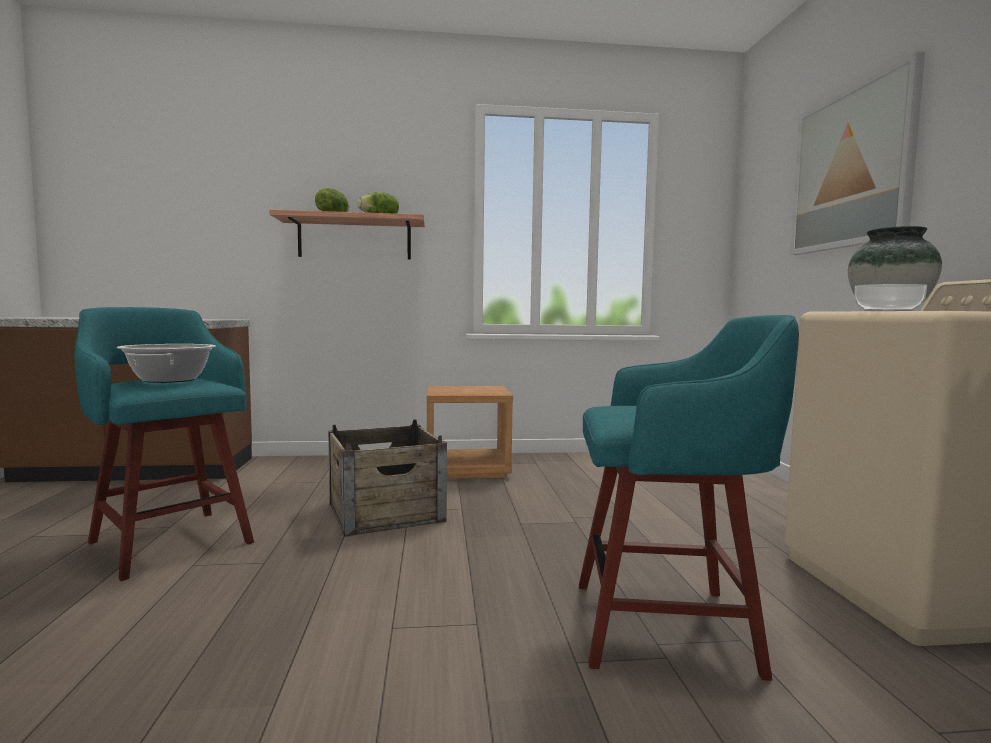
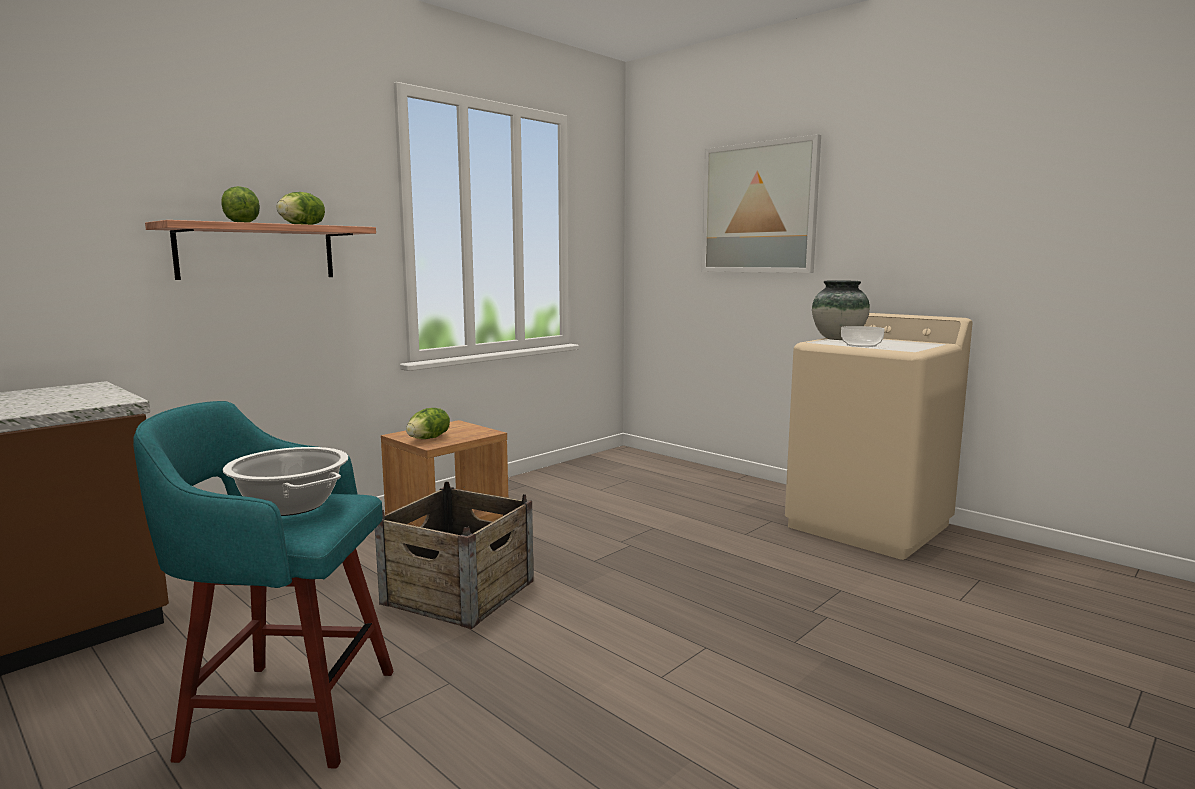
camera: 40 degrees left, 5 degrees up
(449, 391) = (429, 438): none -> lettuce
(669, 627) = (802, 598): turquoise stool -> none

